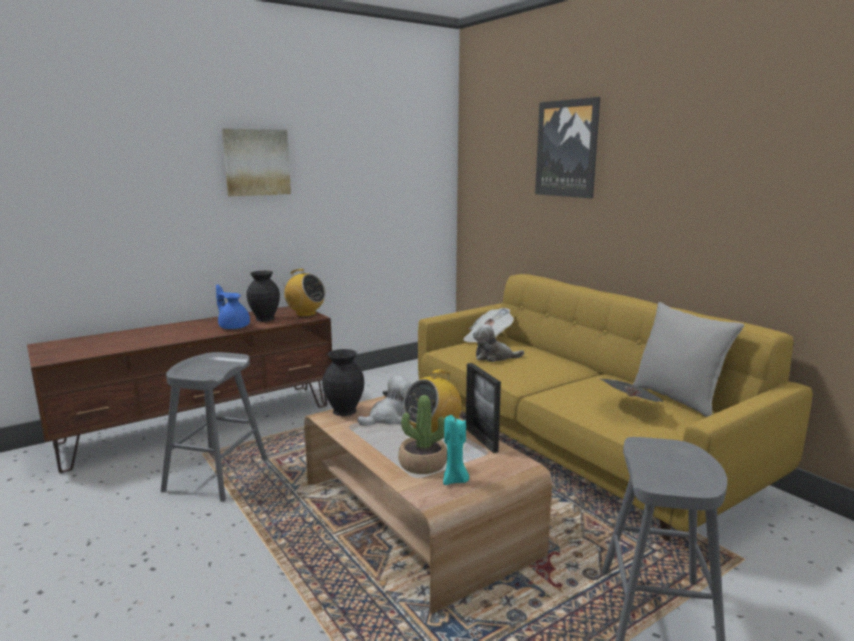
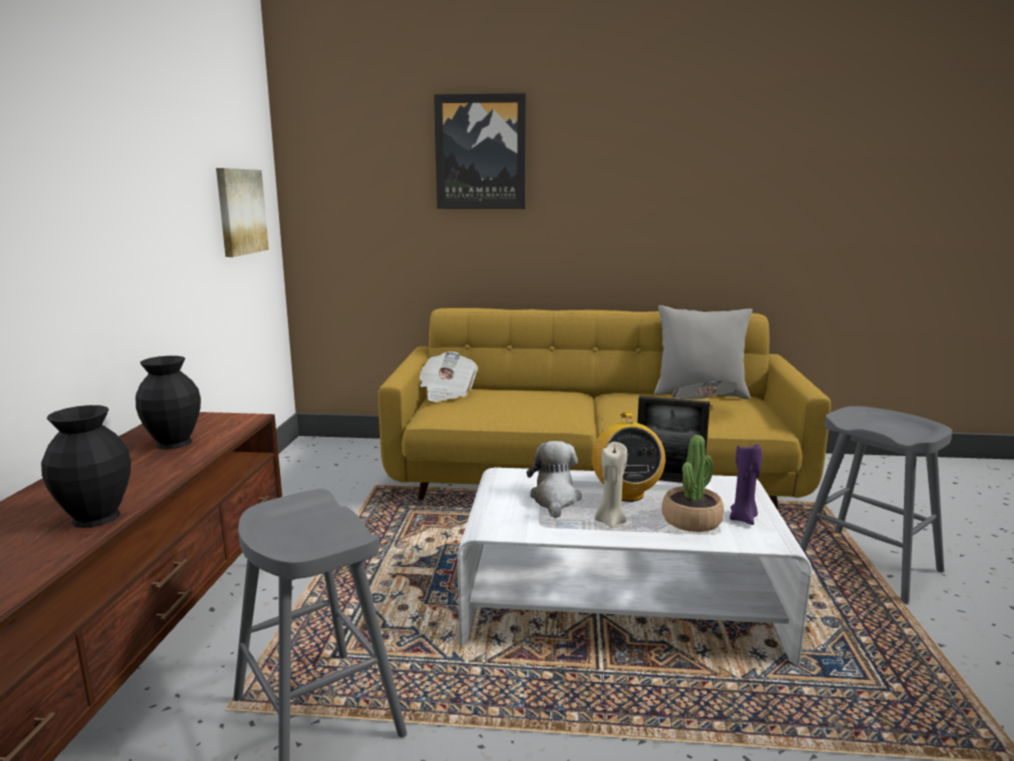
camera: 50 degrees left, 0 degrees up
(233, 327) = (157, 468): blue teapot -> none
(256, 162) = (78, 158): picture -> picture (240, 211)
(305, 314) = (220, 420): radio -> none
(343, 411) = (495, 515): black vase -> black vase (94, 518)
(382, 441) = (610, 521): none -> beige candle
(416, 517) = (620, 604): brown coffee table -> white coffee table
(455, 480) = (743, 518): turquoise candle -> purple candle
(494, 357) = (503, 407): plush toy -> none

